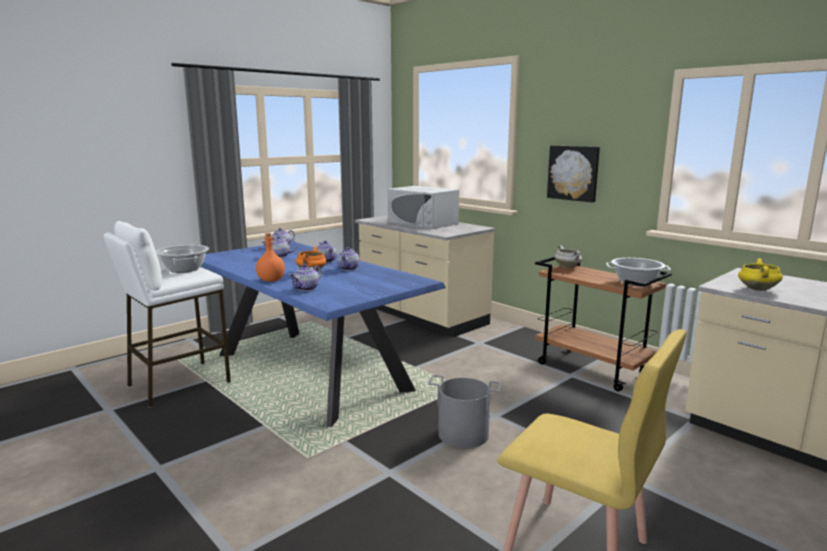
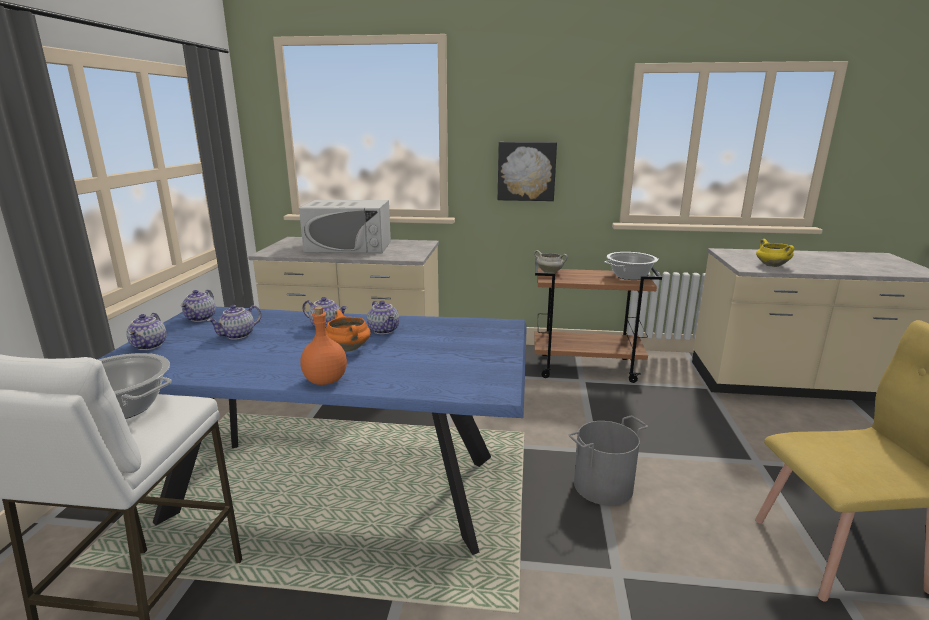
camera: 40 degrees left, 5 degrees up
(306, 289) = (408, 378): teapot -> teapot (150, 346)

